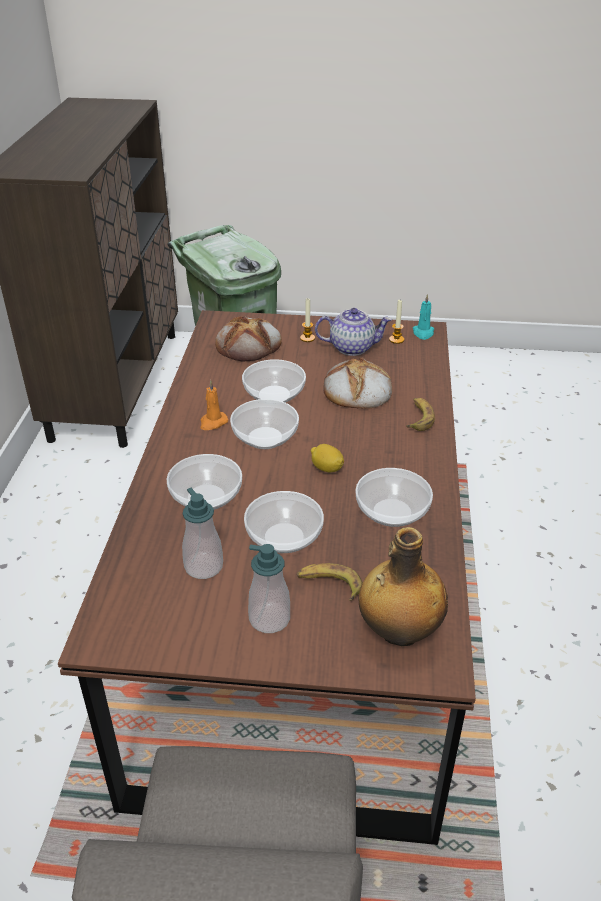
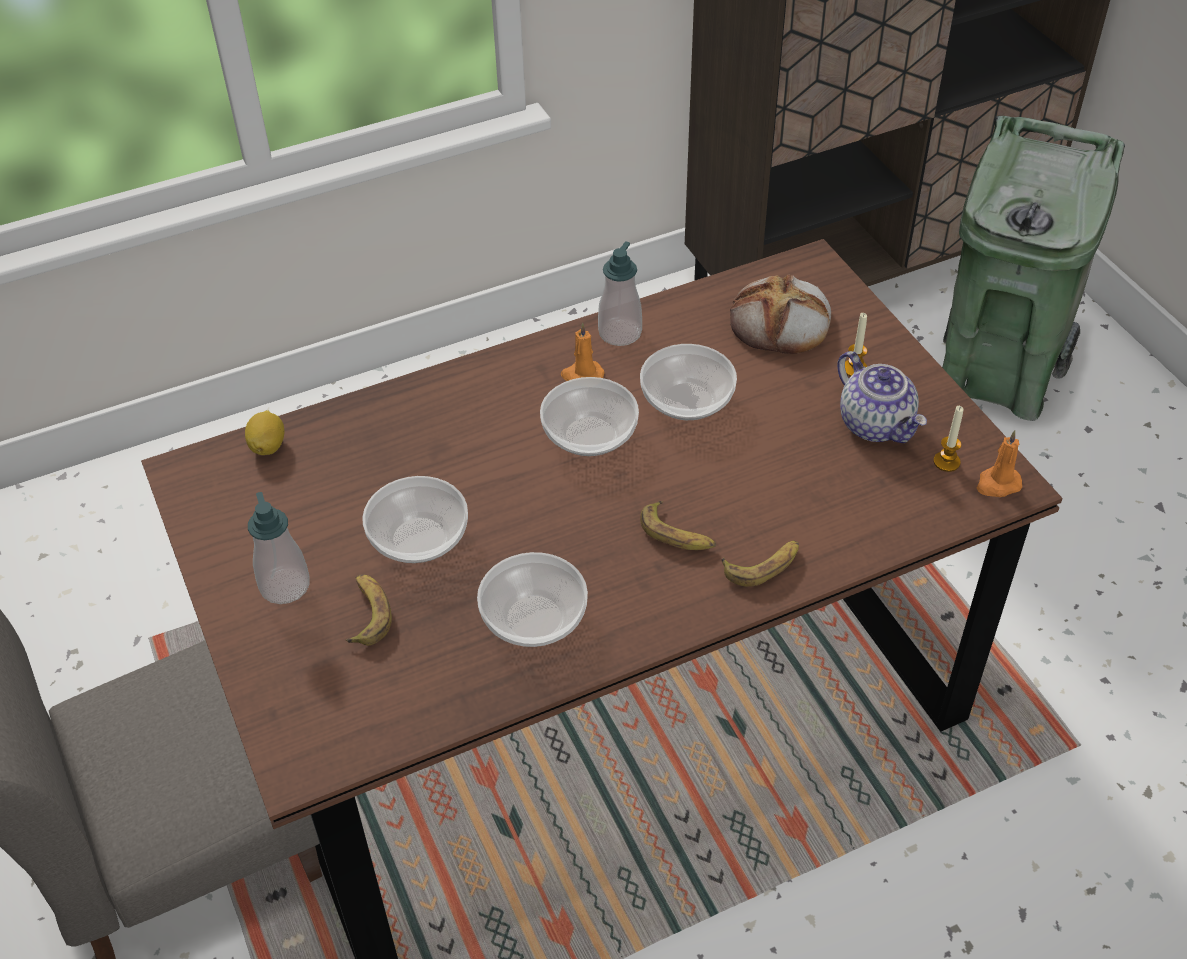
camera: 60 degrees right, 10 degrees up
(203, 566) = (329, 495): soap dispenser -> soap dispenser (620, 333)
(205, 498) = (439, 440): bowl -> none
(326, 468) = (573, 520): lemon -> lemon (268, 446)
(356, 390) = (770, 475): bread -> none
(371, 436) = (677, 534): none -> banana
(398, 632) = (330, 707): bottle -> none
(423, 333) = (997, 484): turquoise candle -> orange candle

